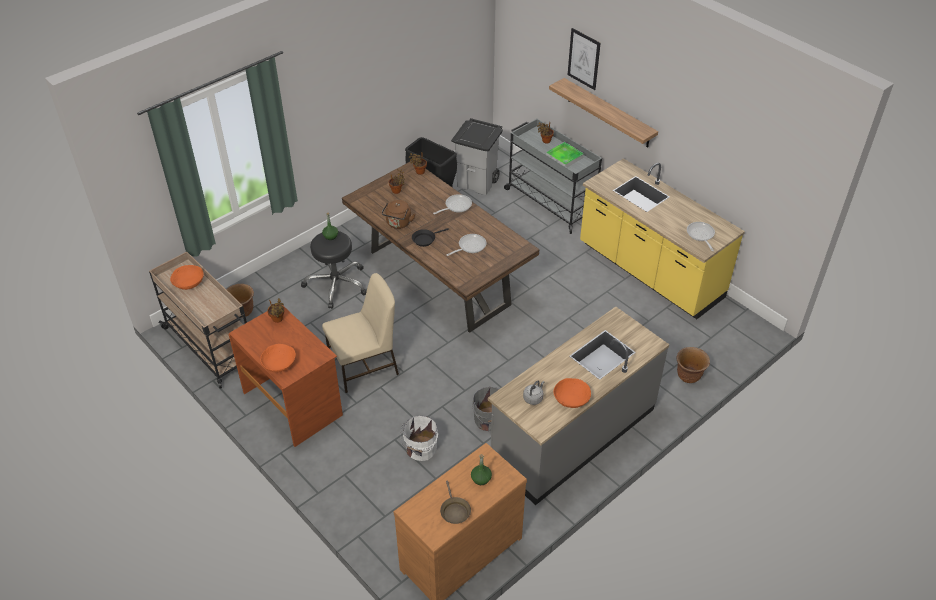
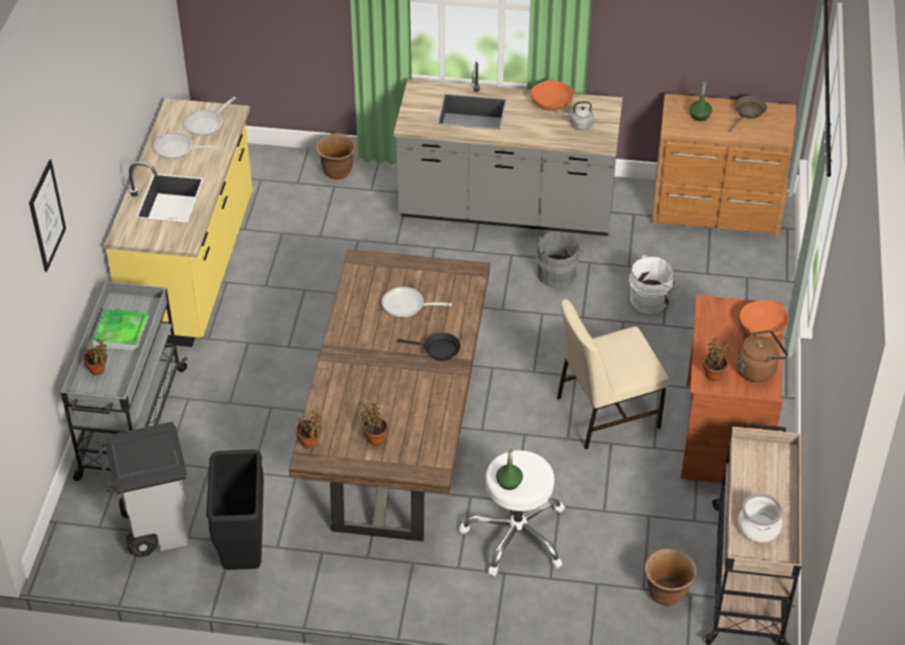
camera: 130 degrees left, 0 degrees up
(189, 283) = (758, 527): orange bowl -> cooking pot
(336, 284) = (516, 534): black stool -> white stool
(365, 366) = (605, 412): beige chair -> beige chair turned 45 degrees counterclockwise
(398, 224) = (437, 393): brown kettle -> brown kettle (758, 369)
(456, 206) = (345, 362): frying pan -> frying pan (177, 149)
(608, 113) = (78, 228): shelf -> none

